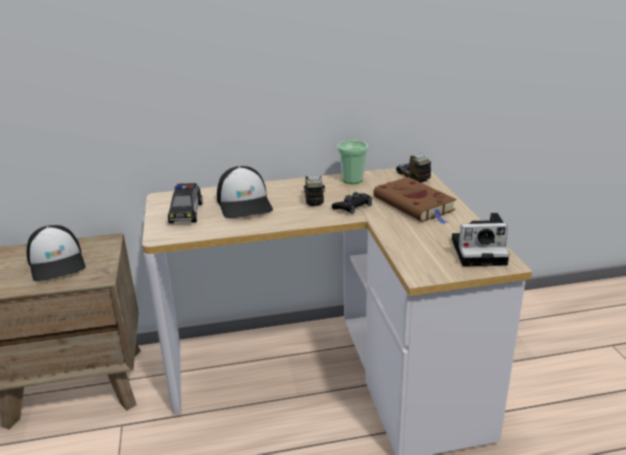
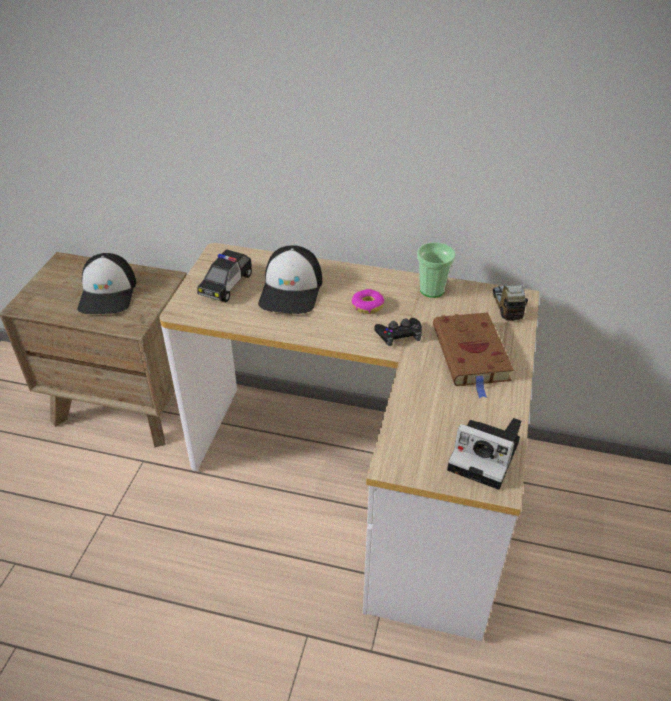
camera: 25 degrees right, 15 degrees up
(313, 198) = (367, 305): toy truck -> donut

